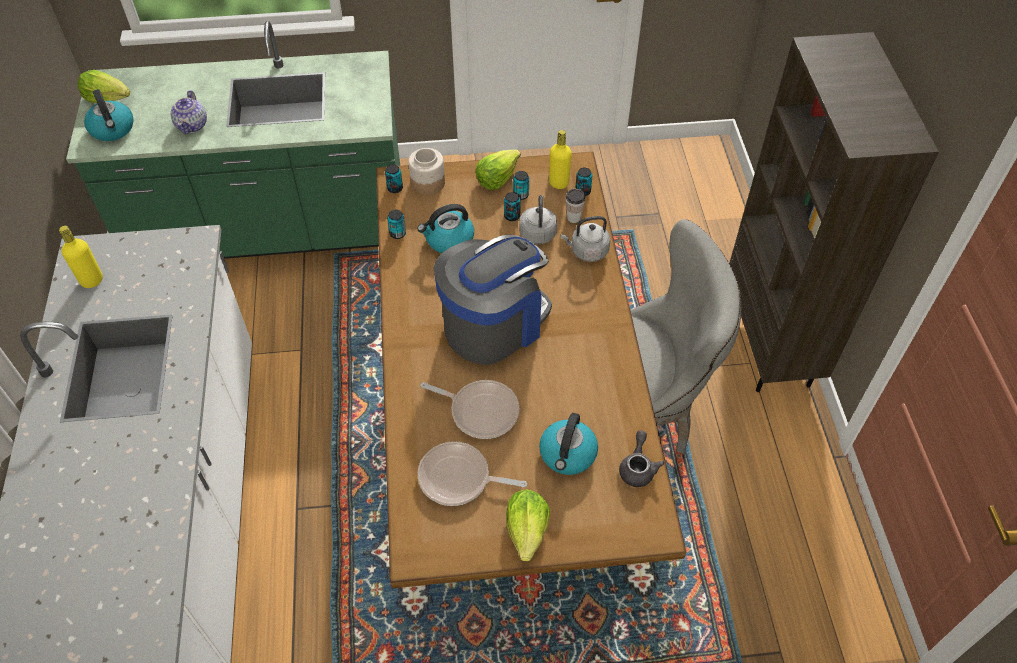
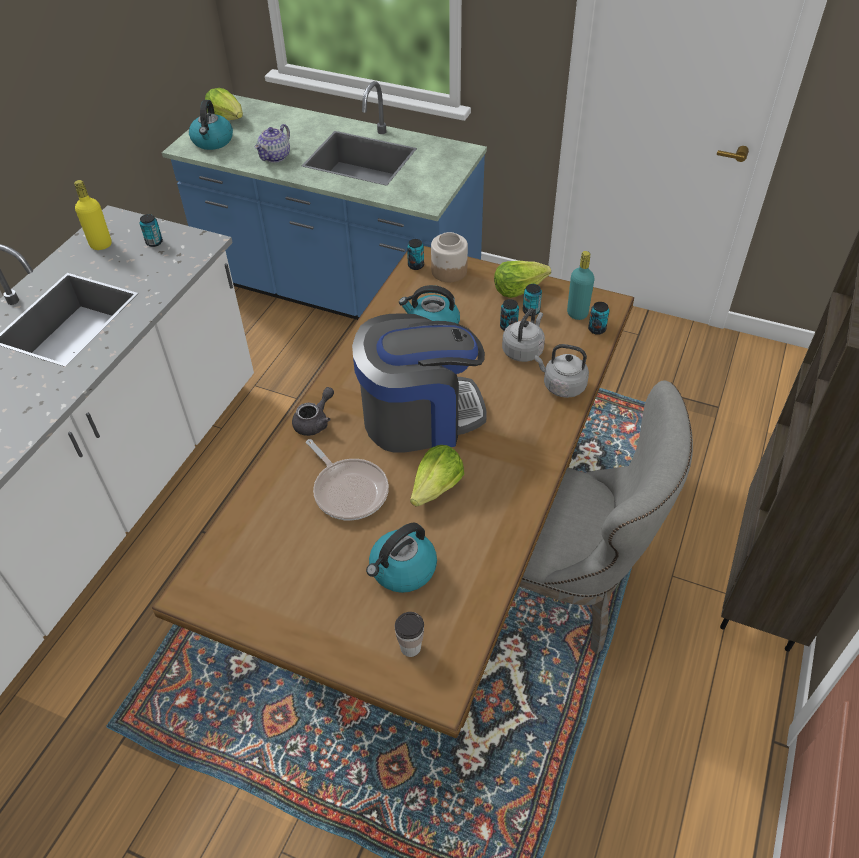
camera: 30 degrees right, 5 degrees down
(272, 230) = (340, 291): green counter -> blue counter
(397, 233) = (389, 304): can -> can (154, 242)
(458, 478) = (282, 543): frying pan -> none
(527, 530) = (309, 624): lettuce -> lettuce (436, 488)
(558, 183) = (577, 313): yellow bottle -> turquoise bottle
(573, 218) = (570, 350): cup -> cup (410, 647)
(638, 468) = (465, 617): grey teapot -> grey teapot (315, 422)

